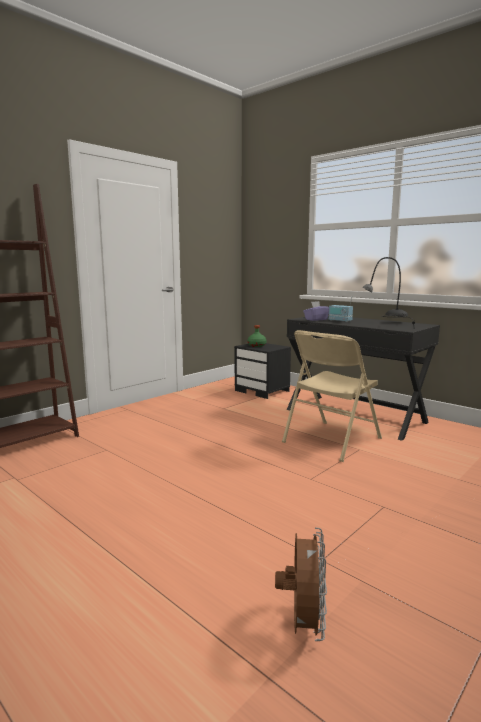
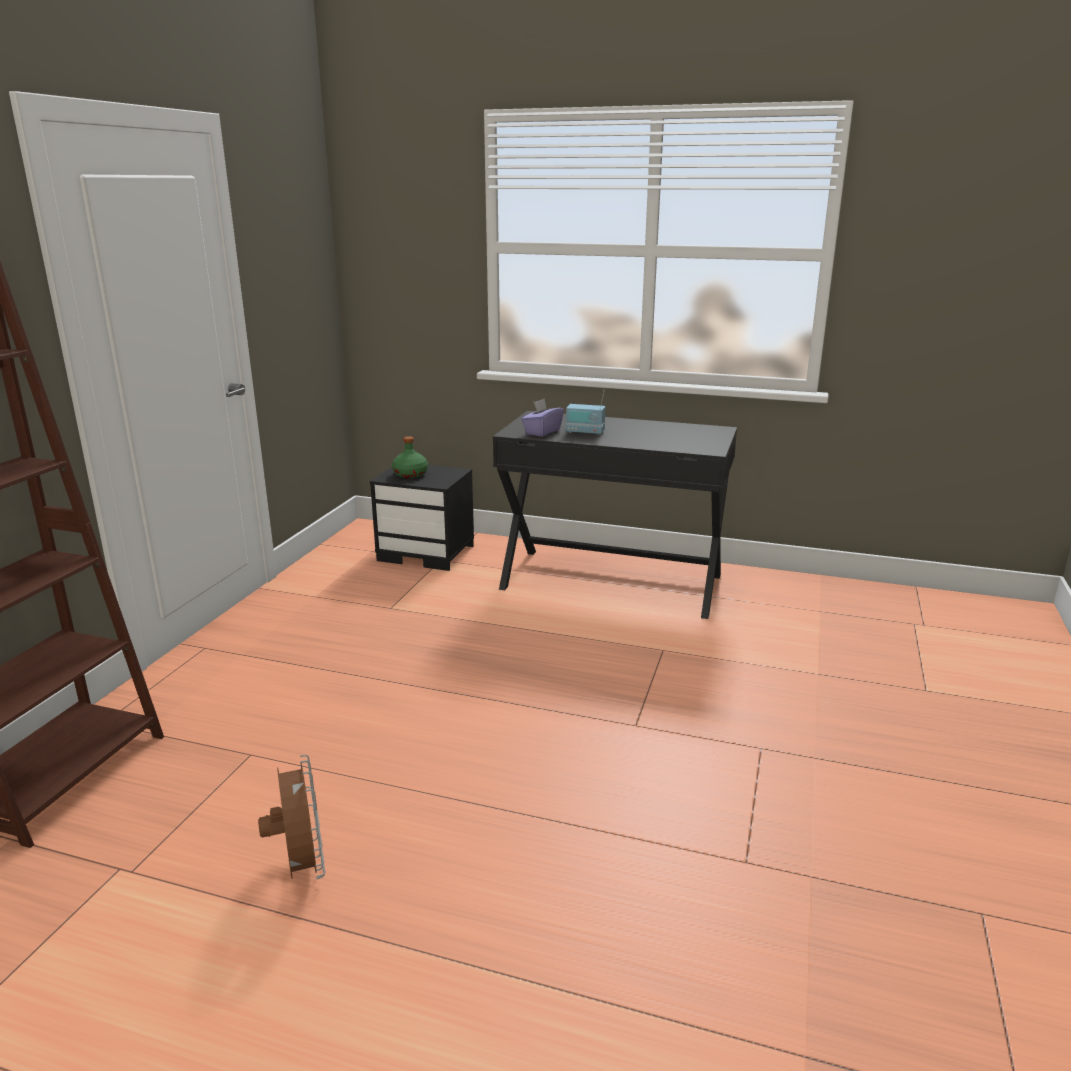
camera: 25 degrees left, 10 degrees up
(303, 625) = (792, 968): brown fan -> brown fan (302, 867)
(331, 440) = (613, 640): beige chair -> none
(391, 323) = (667, 430): grey table lamp -> none

